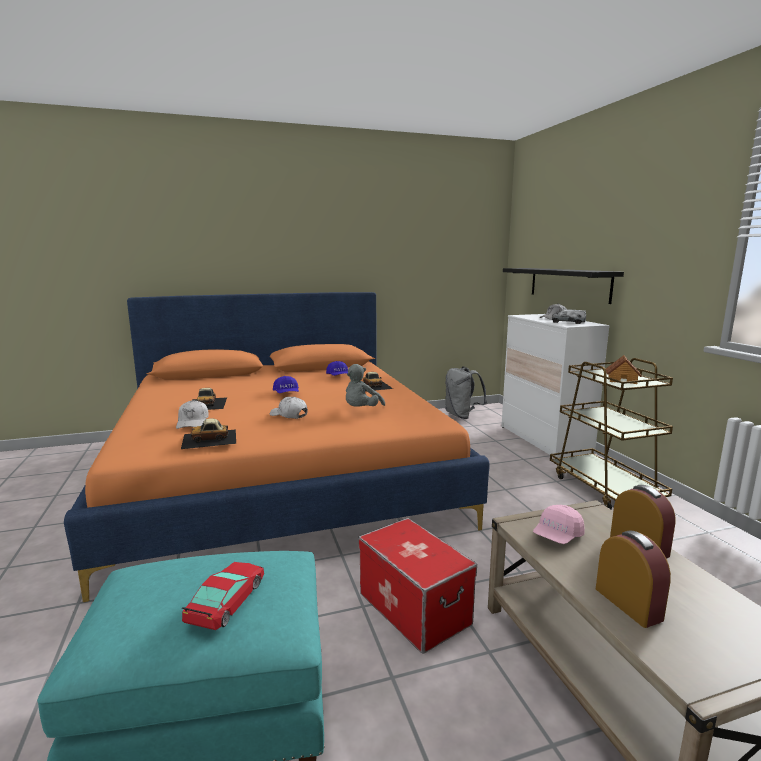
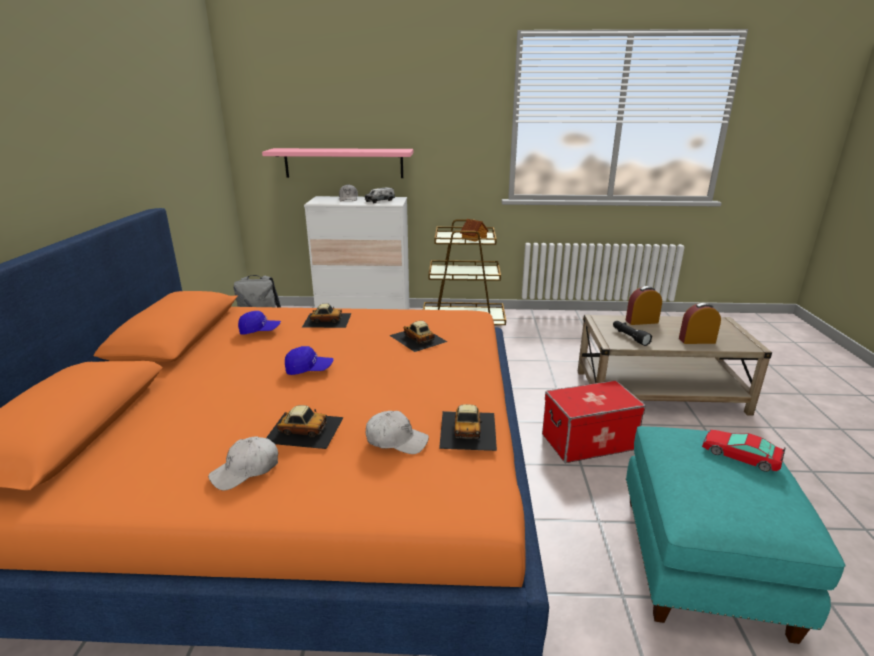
camera: 70 degrees left, 10 degrees up
(289, 415) = (400, 377): white cap -> white cap (246, 470)
(361, 410) = (418, 338): grey plush toy -> toy car
(557, 536) = (629, 337): pink cap -> black flashlight
(568, 284) = (343, 163): black shelf -> pink shelf

